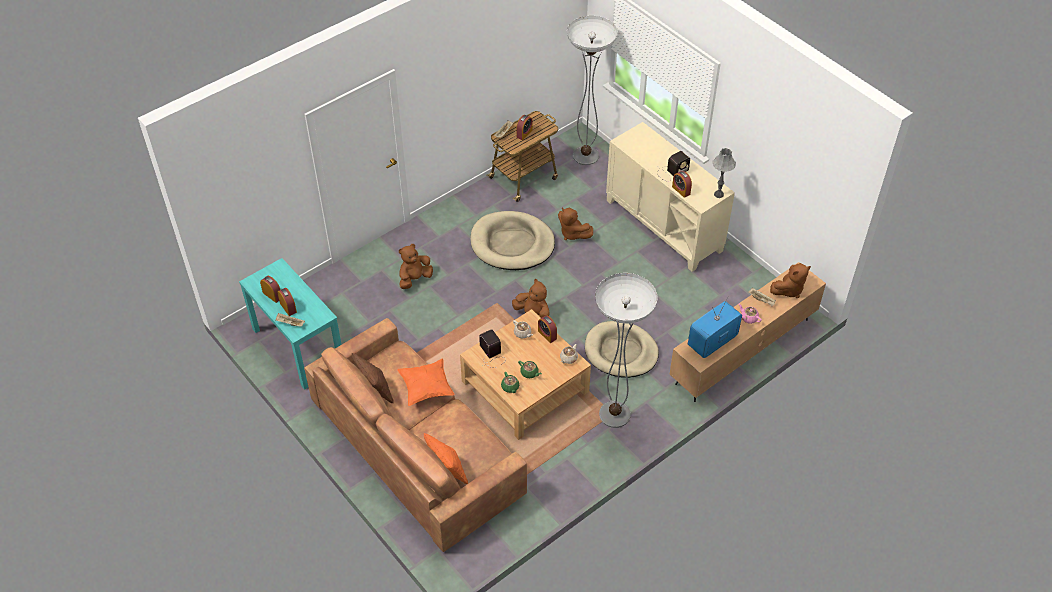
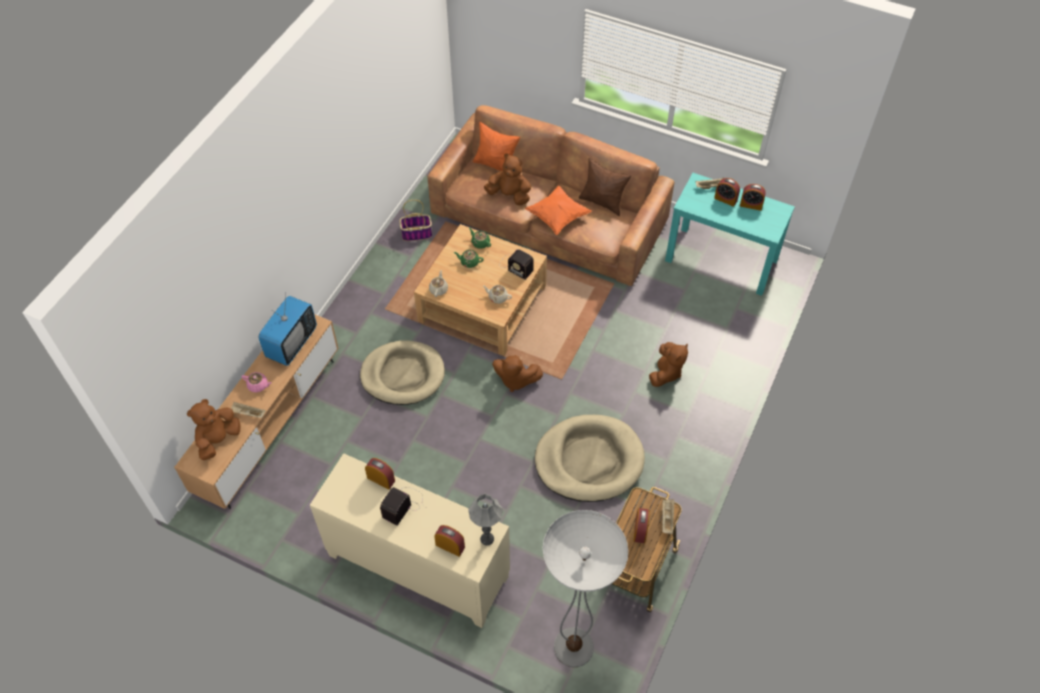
camera: 155 degrees right, 5 degrees up
(547, 335) = (472, 305): alarm clock -> alarm clock (450, 546)
(550, 479) = (417, 233): none -> basket
(572, 233) = (526, 505): brown plush toy -> brown plush toy (509, 195)
(614, 414) = (383, 309): floor lamp -> none
(718, 194) = (329, 492): grey table lamp -> grey table lamp (487, 539)

